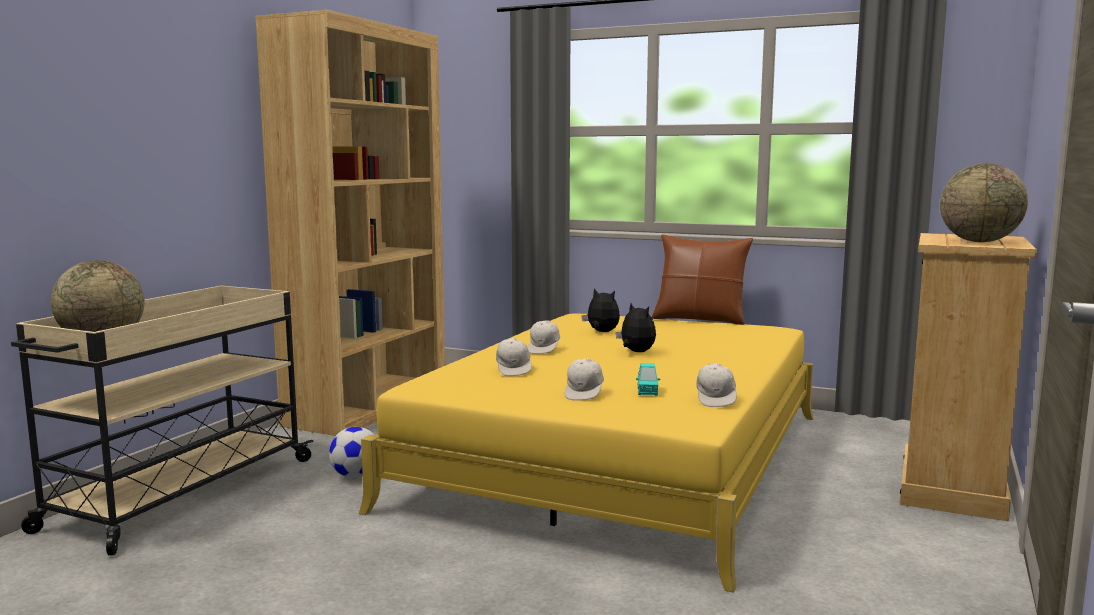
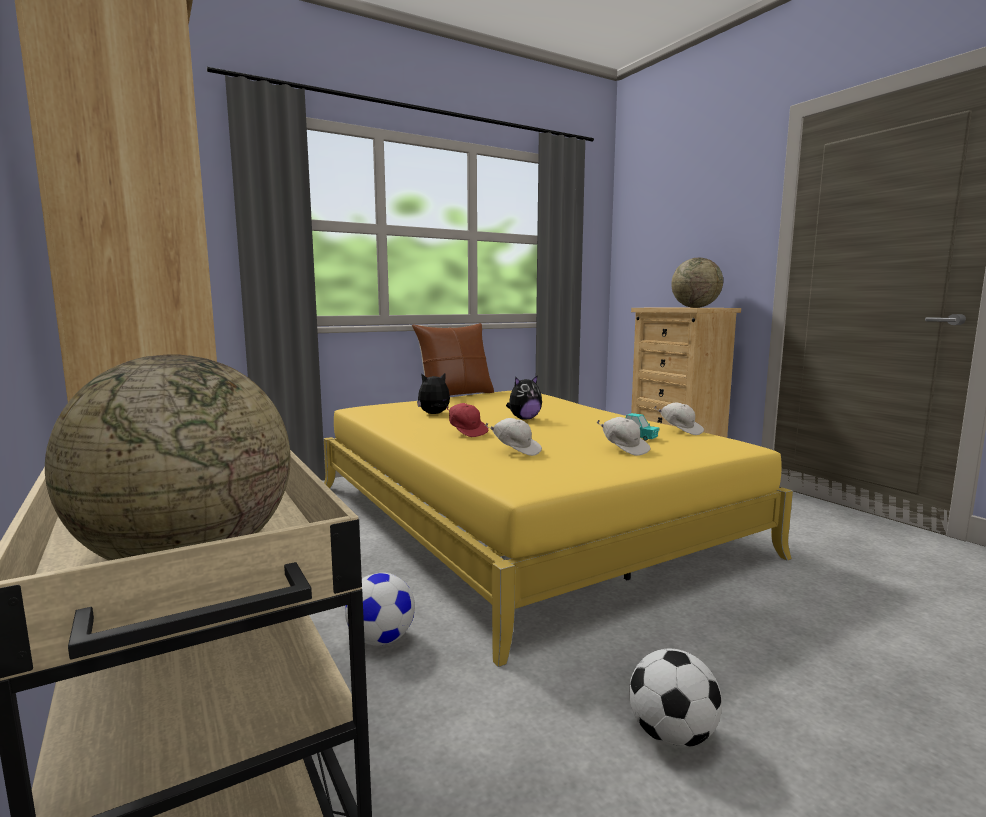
camera: 55 degrees left, 0 degrees up
(330, 579) = (671, 735): none -> football
(544, 349) = (467, 432): white cap -> red cap
(636, 352) = (524, 419): plush toy -> plush toy turned 150 degrees clockwise

